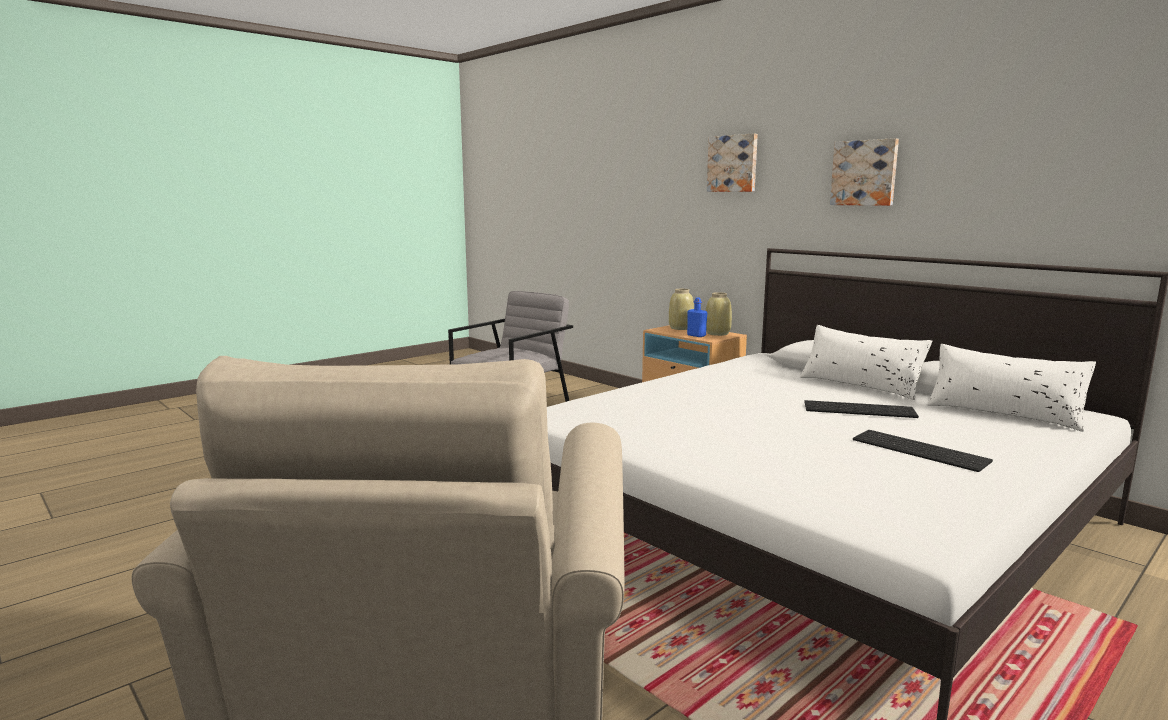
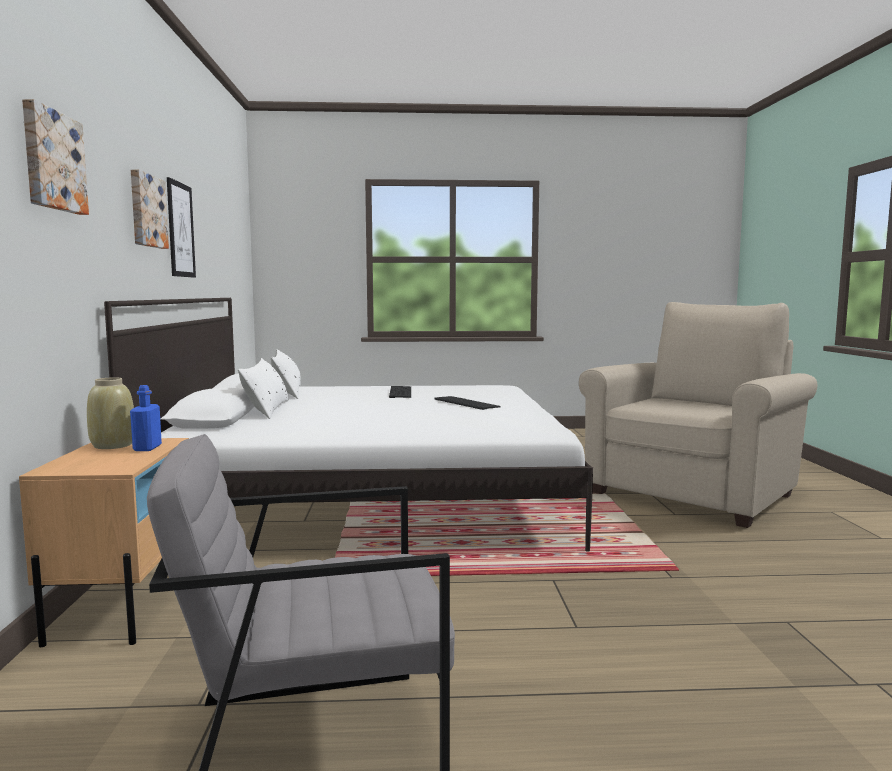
camera: 140 degrees left, 5 degrees down
(680, 328) = (83, 464): beige vase -> none
(860, 409) = (344, 402): keyboard -> keyboard (464, 403)
(960, 180) = (180, 230): none -> picture

